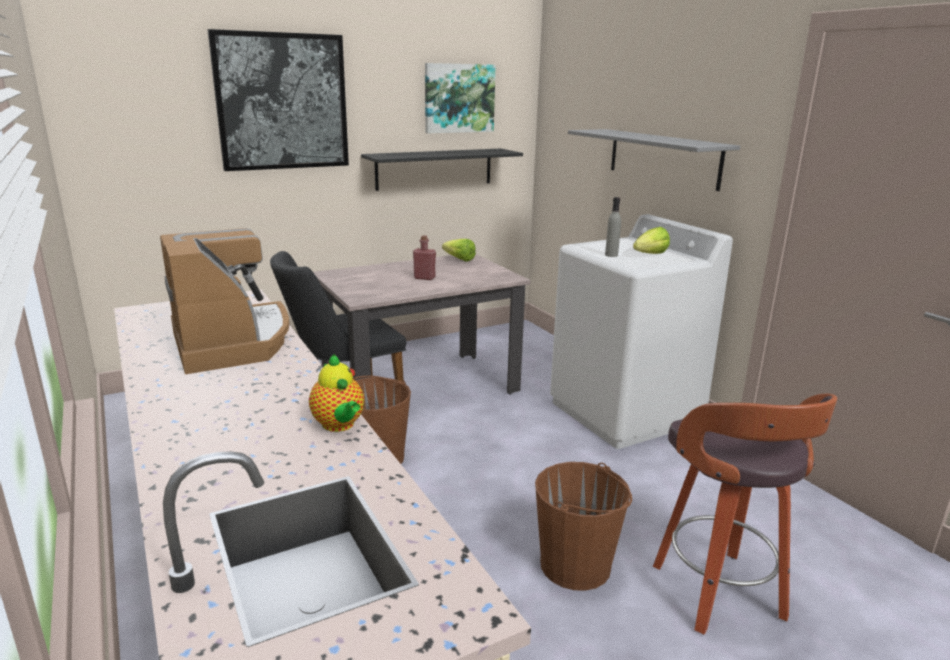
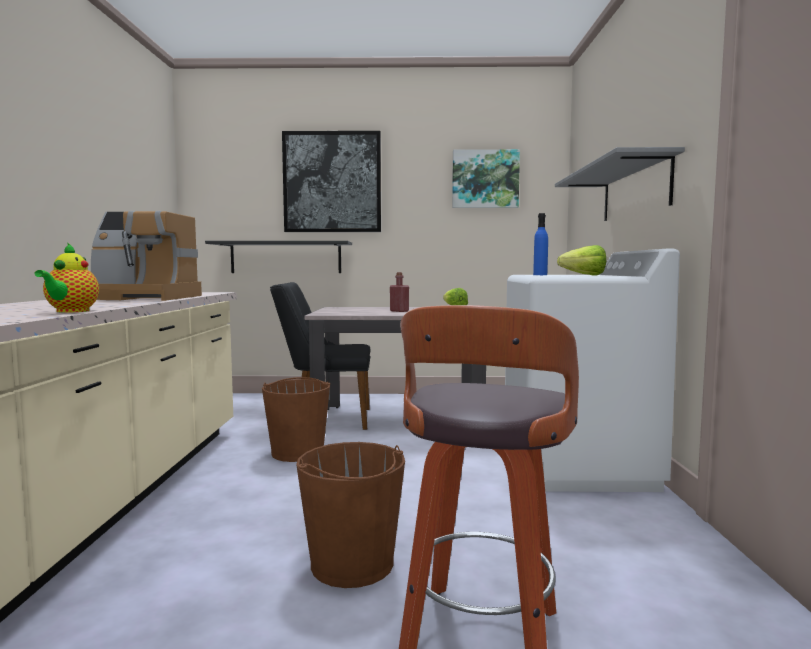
camera: 30 degrees right, 15 degrees down
(233, 342) = (143, 297): coffee machine -> coffee machine turned 90 degrees clockwise
(434, 169) = (460, 239): black shelf -> black shelf (286, 257)
(611, 255) = (540, 275): grey bottle -> blue bottle

